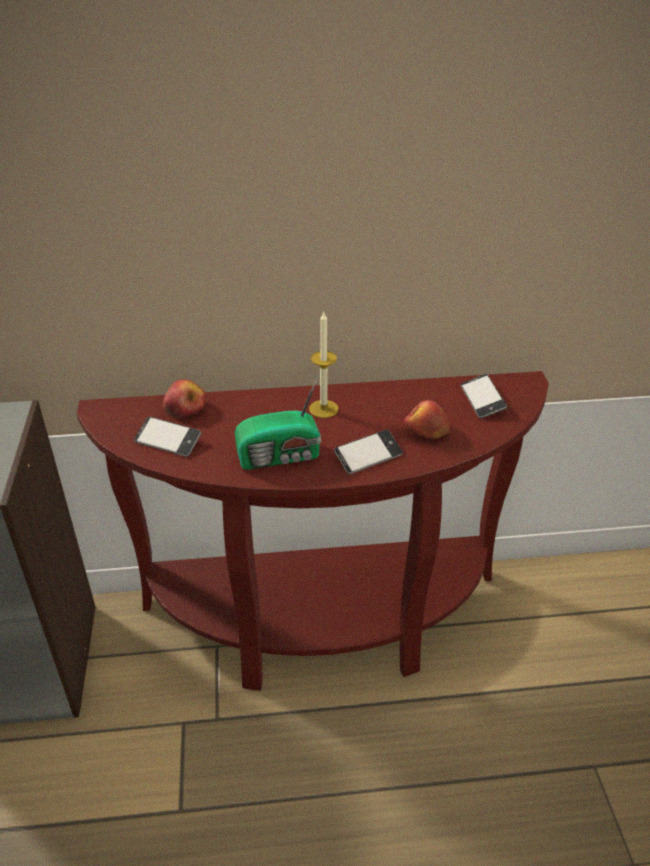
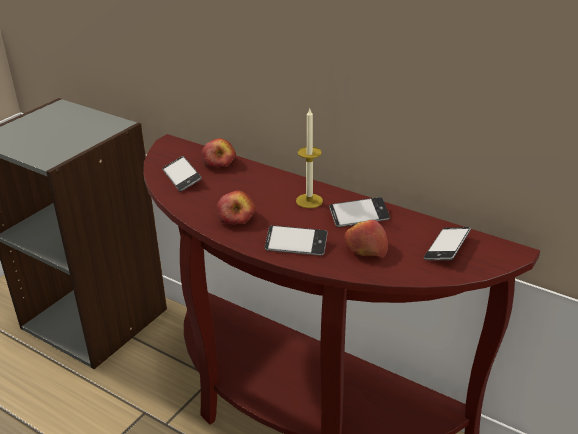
camera: 40 degrees right, 5 degrees down
(281, 456) = (237, 218): radio -> apple
(384, 404) = (359, 216): none -> phone

